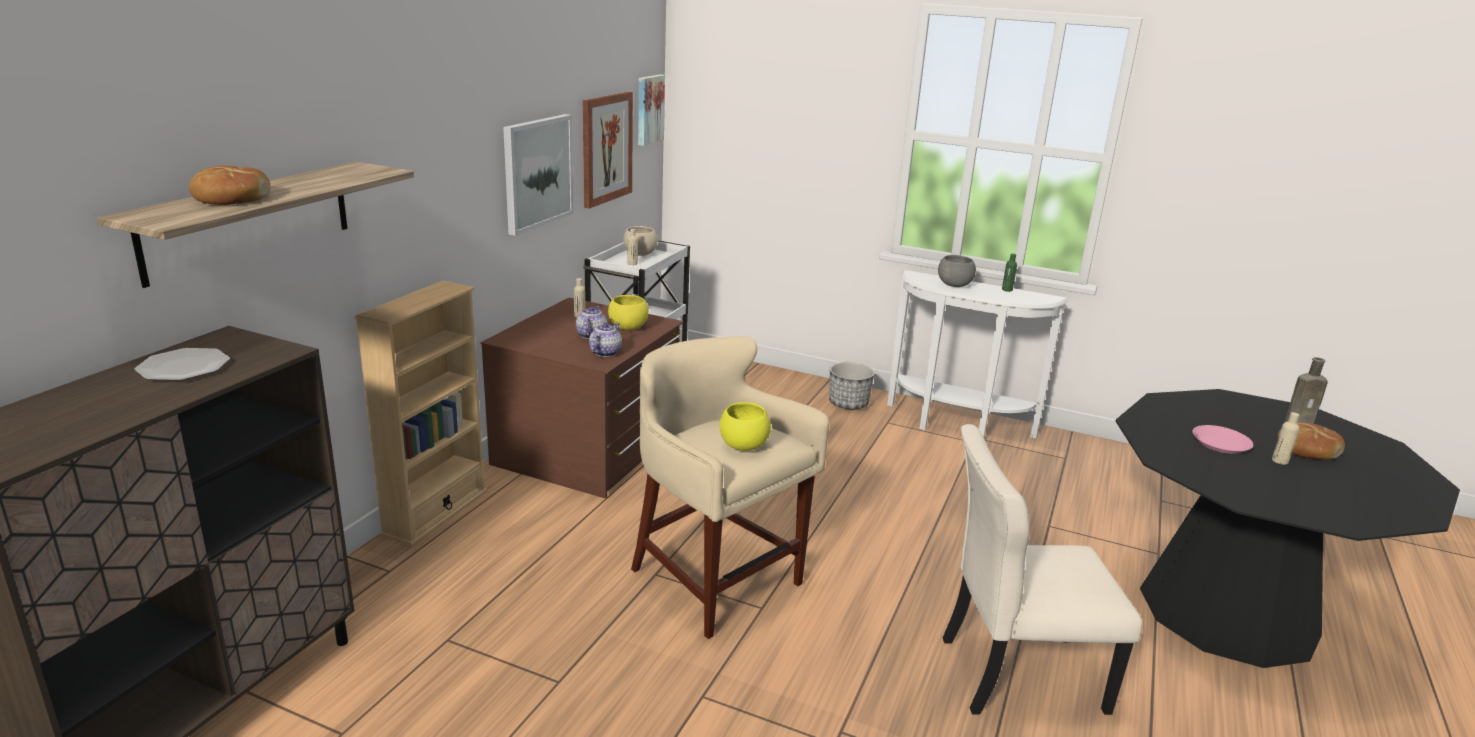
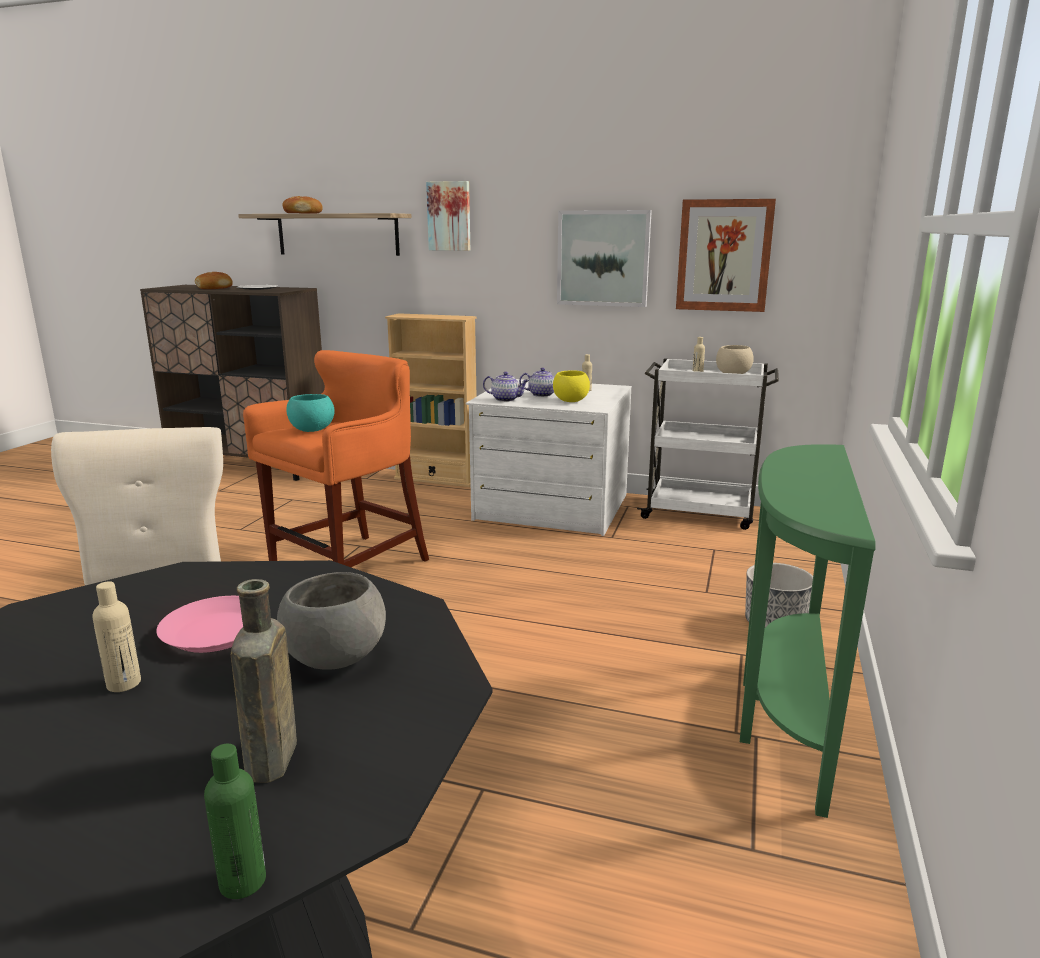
camera: 85 degrees right, 5 degrees down
(589, 450) = (551, 508): brown dresser -> white dresser
(648, 109) = (825, 224): picture -> picture (449, 216)
(714, 580) = (350, 566): beige stool -> orange stool
(743, 446) = (311, 430): yellow bowl -> turquoise bowl
(954, 285) = (805, 466): grey bowl -> grey bowl (334, 658)
(956, 427) = (781, 718): white console table -> green console table
(1007, 290) = (840, 497): green bottle -> green bottle (242, 881)
(1306, 450) = (151, 735): bread -> bread (214, 288)

